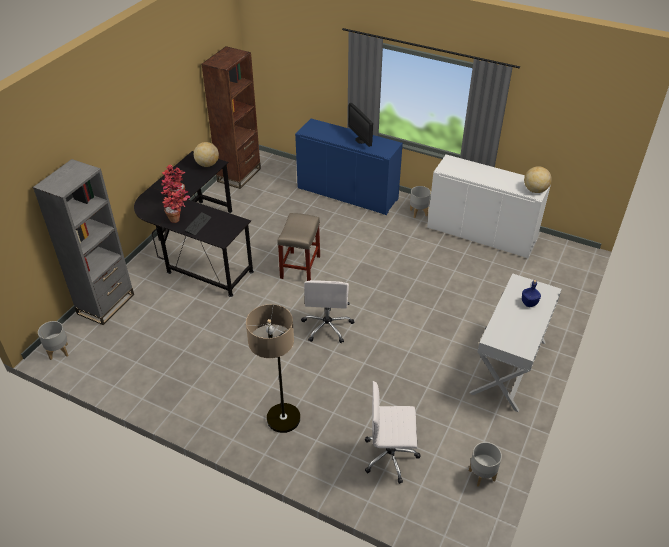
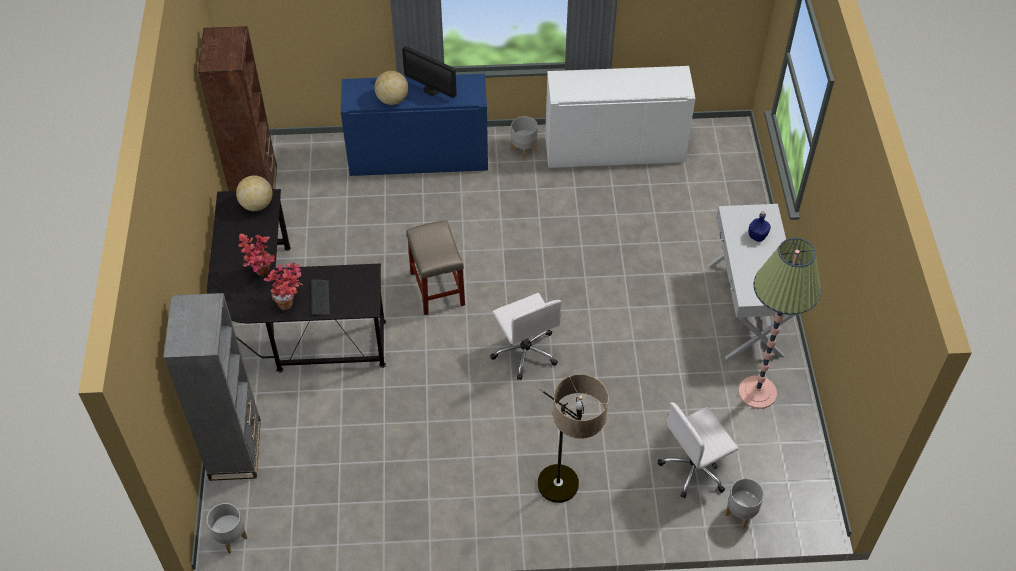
camera: 30 degrees left, 10 degrees up
(478, 426) = (757, 392): none -> floor lamp
(482, 475) = (792, 443): grey planter -> grey planter (741, 514)
(535, 190) = (679, 84): globe -> globe (392, 99)

